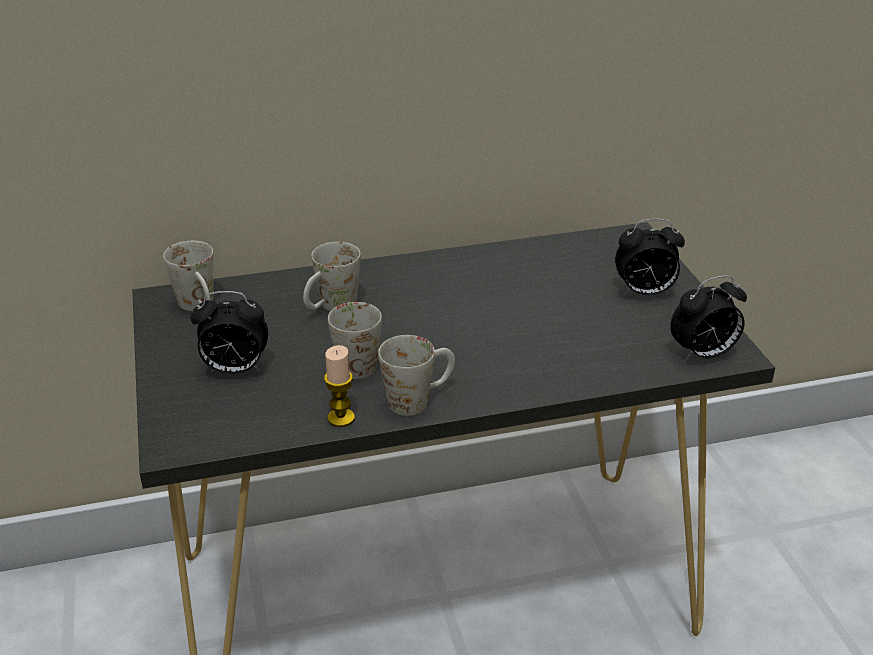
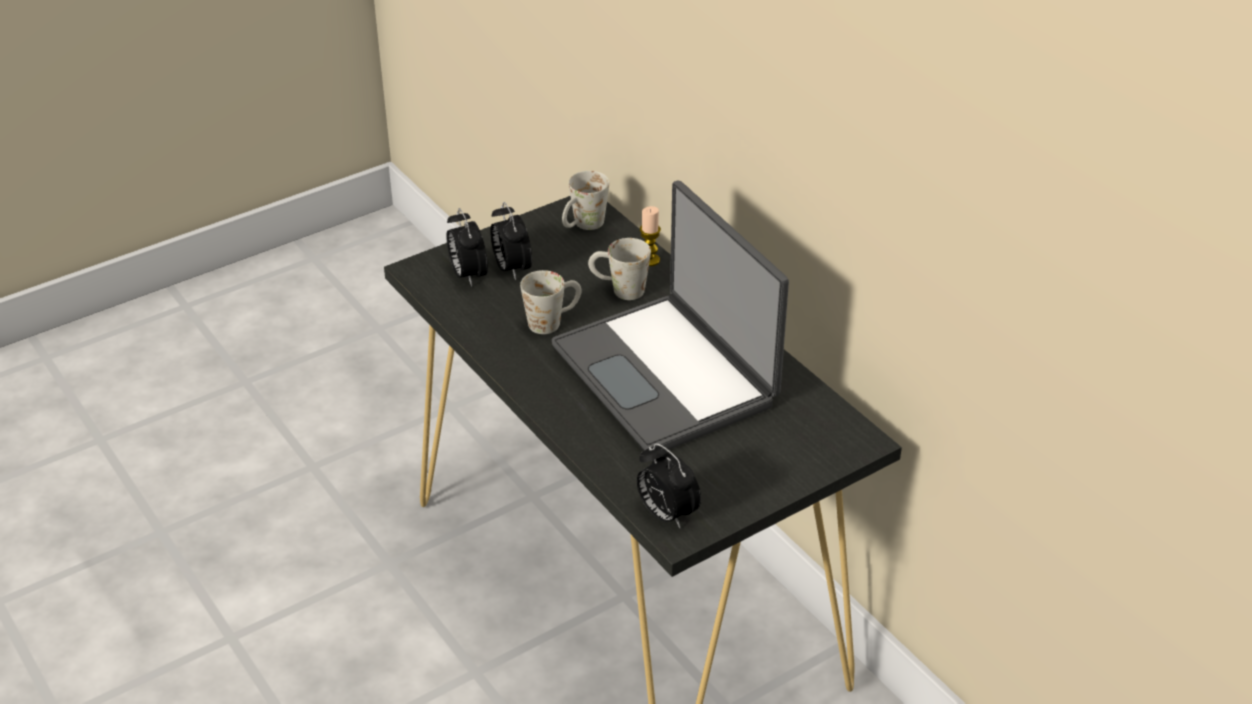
camera: 70 degrees right, 5 degrees up
(341, 418) = (478, 333): candle -> candle (649, 260)
(419, 399) = (520, 365): white mug -> none
(491, 309) = (667, 375): none -> laptop
(644, 293) = (752, 463): alarm clock -> alarm clock (468, 275)

